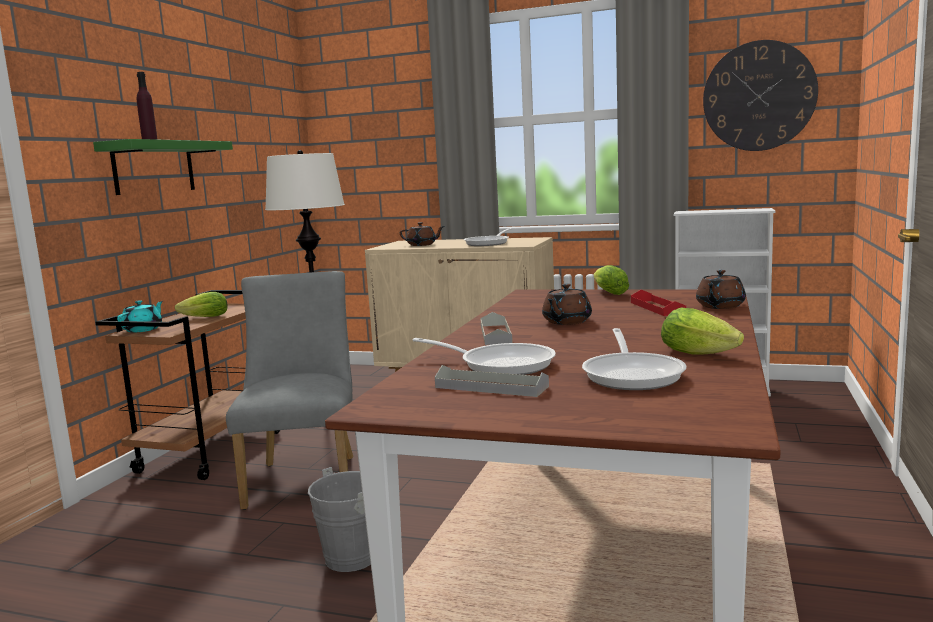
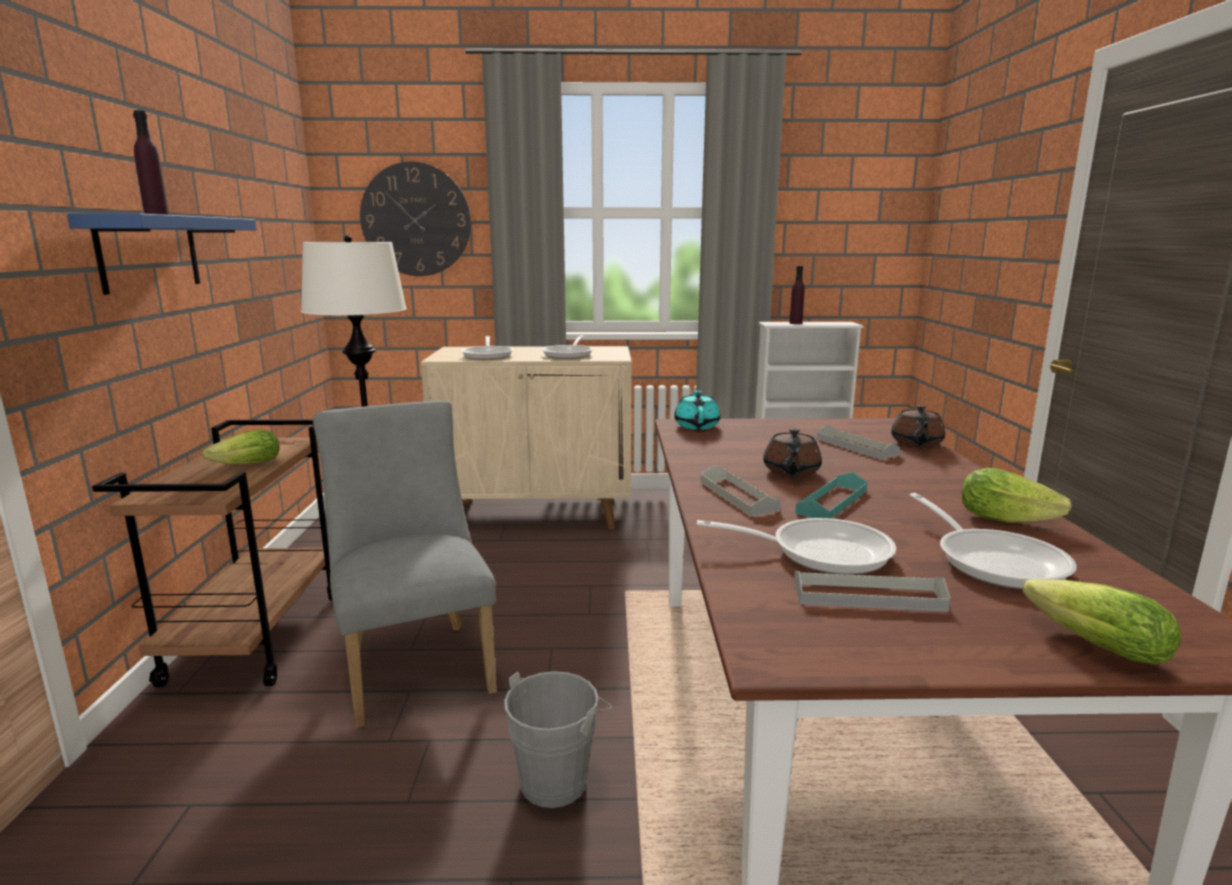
camera: 20 degrees left, 5 degrees up
(143, 329) = (167, 491): turquoise teapot -> turquoise teapot (697, 425)
(154, 167) = (149, 253): green shelf -> blue shelf
(422, 245) = (488, 355): brown teapot -> frying pan
(565, 339) = (832, 502): none -> turquoise tray
(608, 293) = (770, 424): lettuce -> lettuce (1088, 643)
(657, 308) = (856, 447): red tray -> grey tray
(707, 211) = (795, 323): none -> purple bottle
(759, 96) = (839, 206): wall clock -> wall clock (416, 220)

